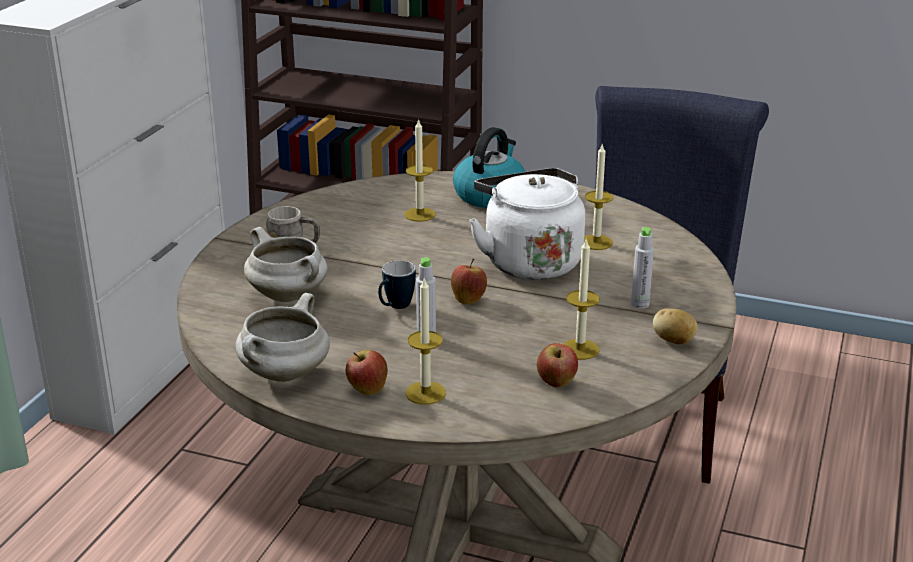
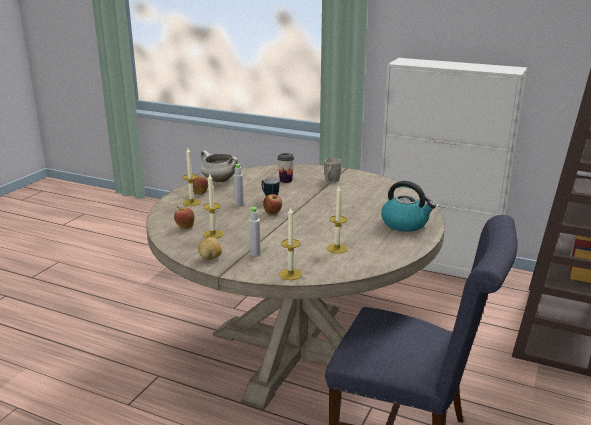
camera: 95 degrees right, 5 degrees down
(289, 296) = (286, 180): white cooking pot -> cup
(420, 214) = (375, 206): candle -> candle (290, 274)
(529, 261) = (313, 229): white kettle -> none

